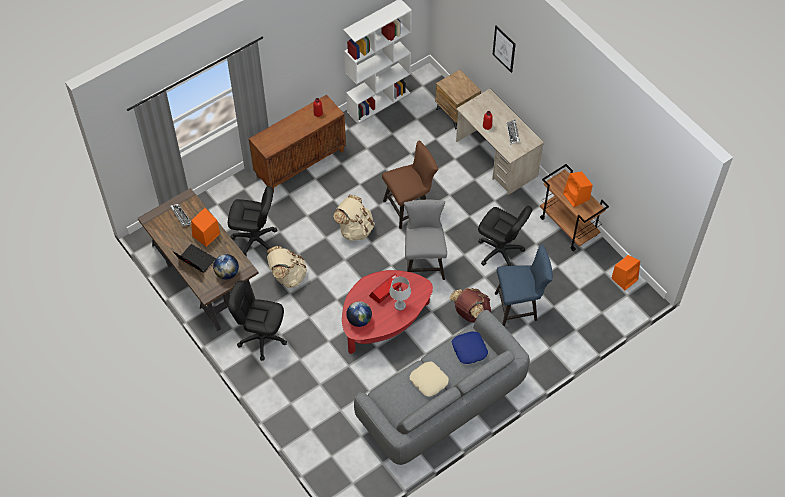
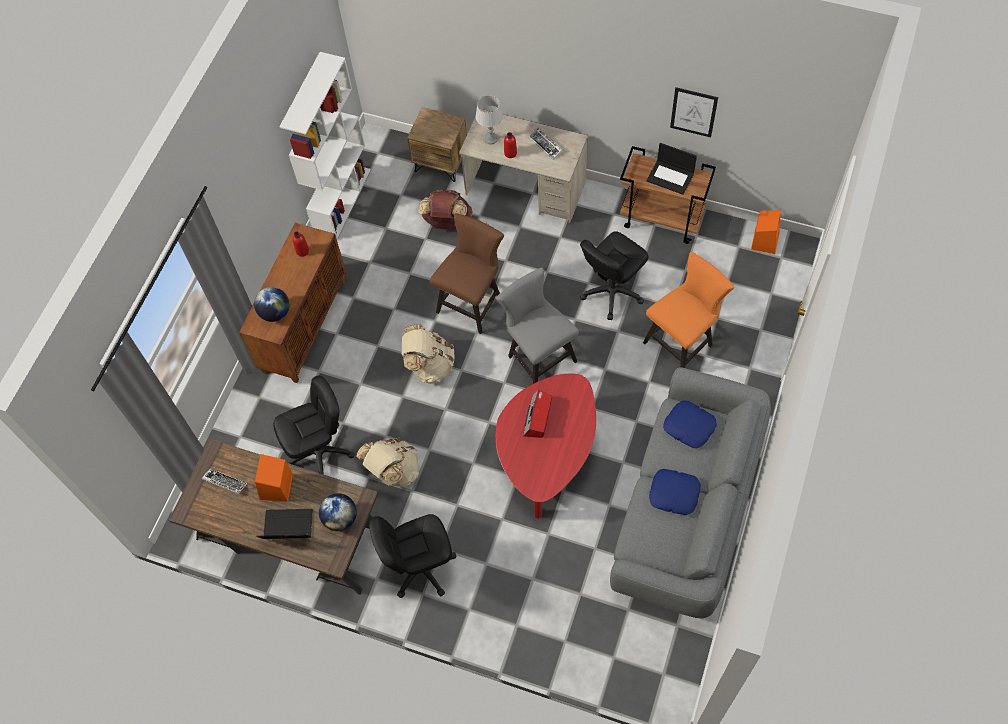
camera: 30 degrees left, 5 degrees up
(359, 320) = (535, 473): globe -> globe (275, 313)
(400, 305) = (567, 424): grey table lamp -> grey table lamp (490, 138)
(428, 381) = (674, 494): beige pillow -> blue pillow
(470, 313) = (636, 383): brown backpack -> brown backpack (447, 222)
(500, 252) = (612, 292): black office chair -> black office chair turned 135 degrees clockwise
(504, 49) = (490, 45): picture -> picture (693, 112)
(519, 307) = (682, 342): blue chair -> orange chair
(576, 197) = (671, 177): orange speaker -> laptop

